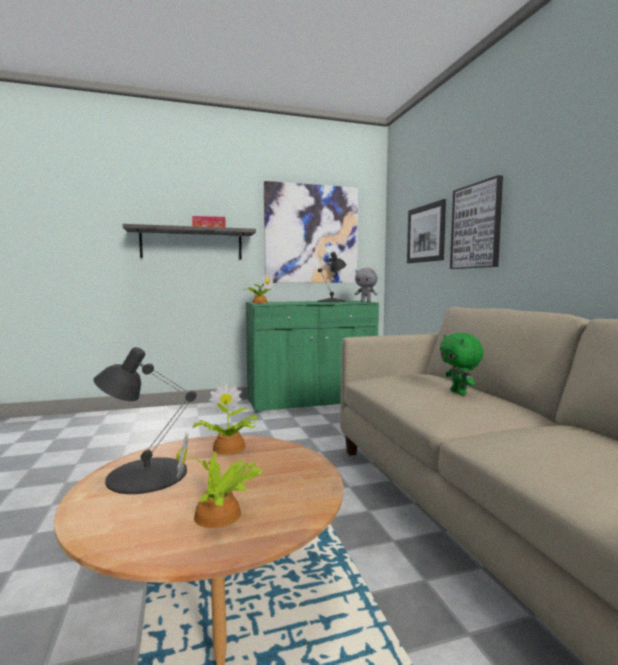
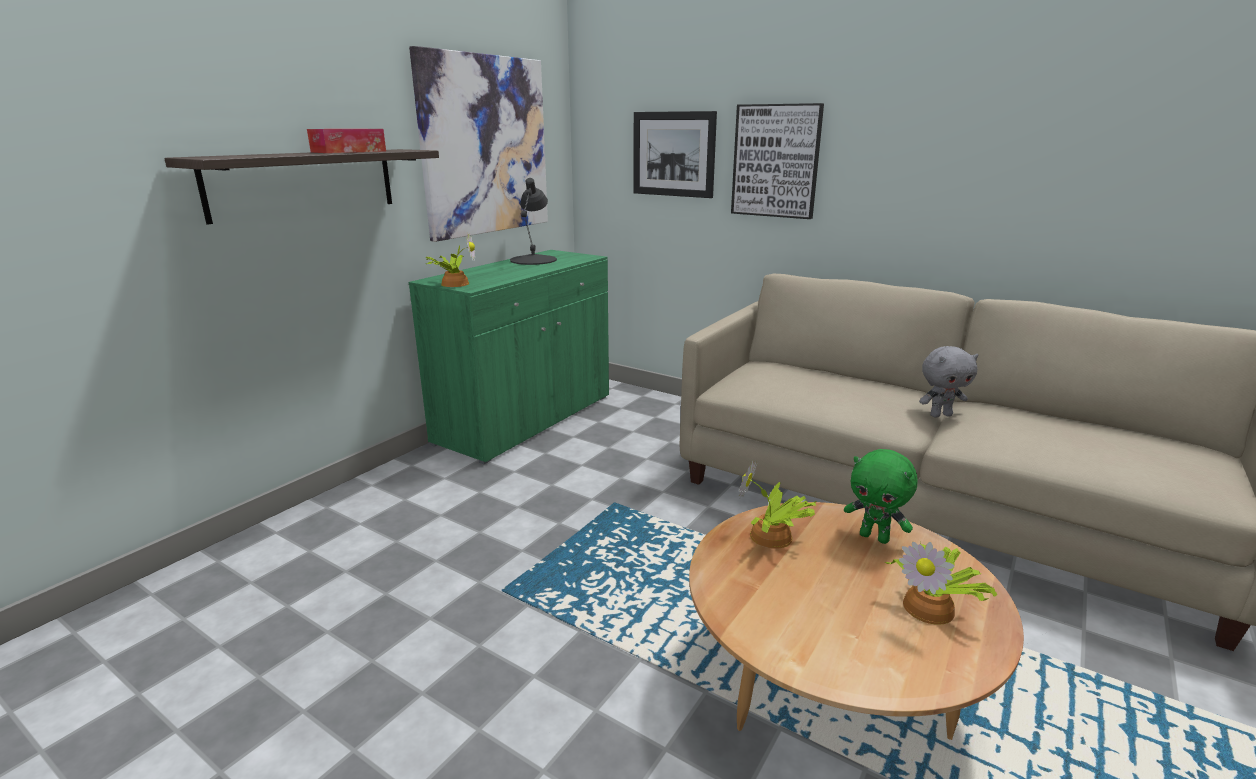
camera: 40 degrees left, 15 degrees up
(146, 474) = (783, 608): black table lamp -> none
(366, 302) = (589, 257): grey plush toy -> grey plush toy (940, 415)
(459, 393) = (857, 387): green plush toy -> green plush toy (875, 537)

